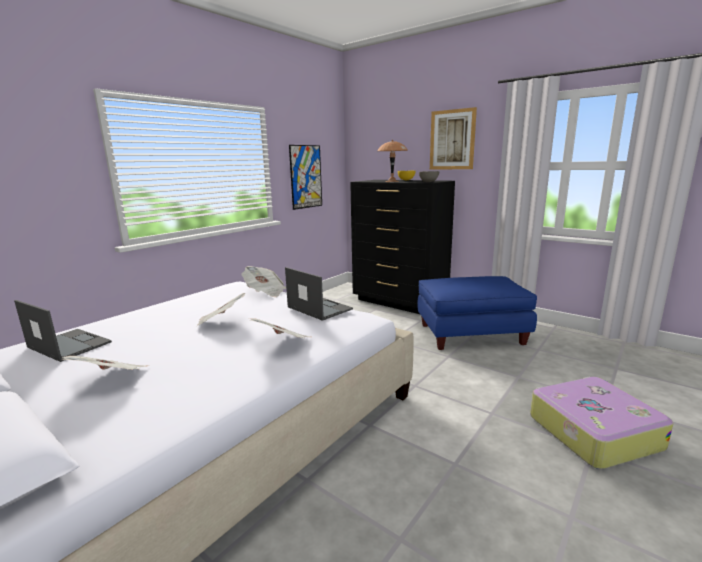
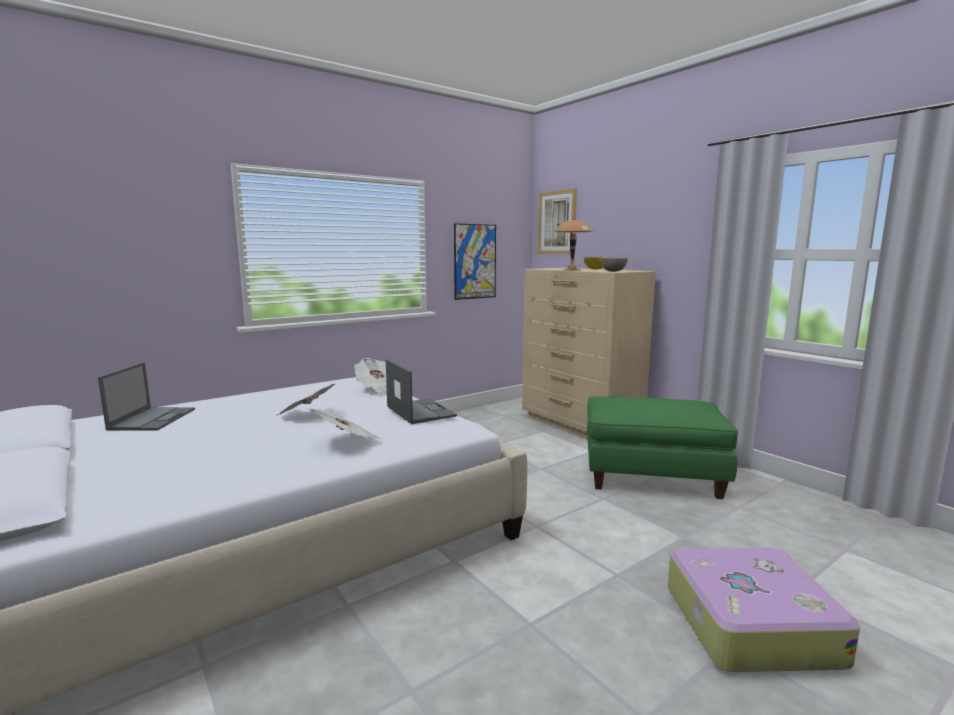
camera: 15 degrees right, 5 degrees down
(68, 345) = (153, 419): laptop -> laptop turned 45 degrees clockwise
(111, 379) = (162, 453): newspaper -> none
(399, 302) = (579, 426): black dresser -> beige dresser
(452, 140) = (654, 219): picture -> picture (557, 222)
(471, 334) = (652, 475): blue ottoman -> green ottoman

